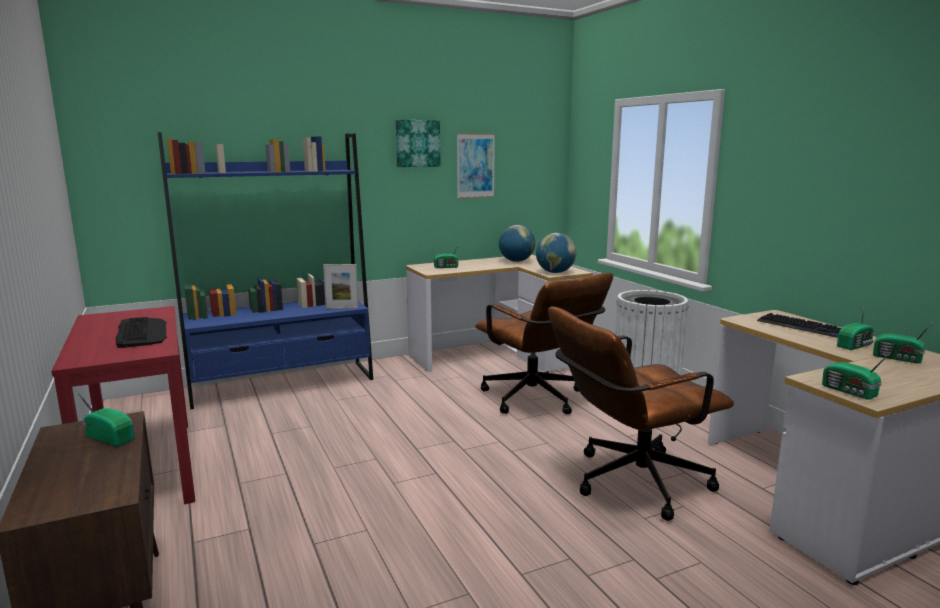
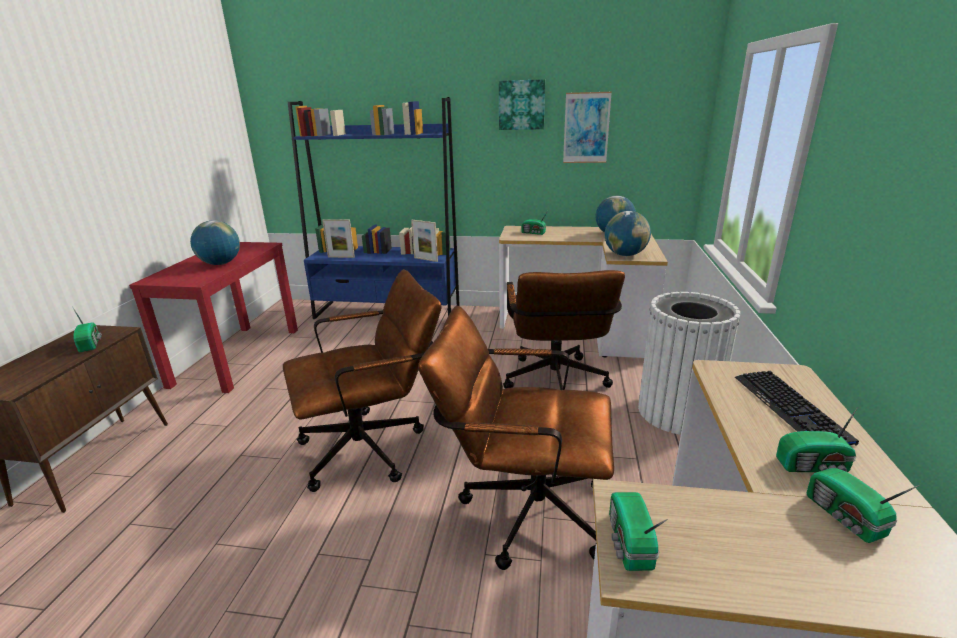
camera: 35 degrees right, 10 degrees up
(141, 333) = (220, 263): keyboard -> globe
(233, 320) = (341, 257): none -> picture frame
(448, 489) = (373, 447): none -> brown office chair

